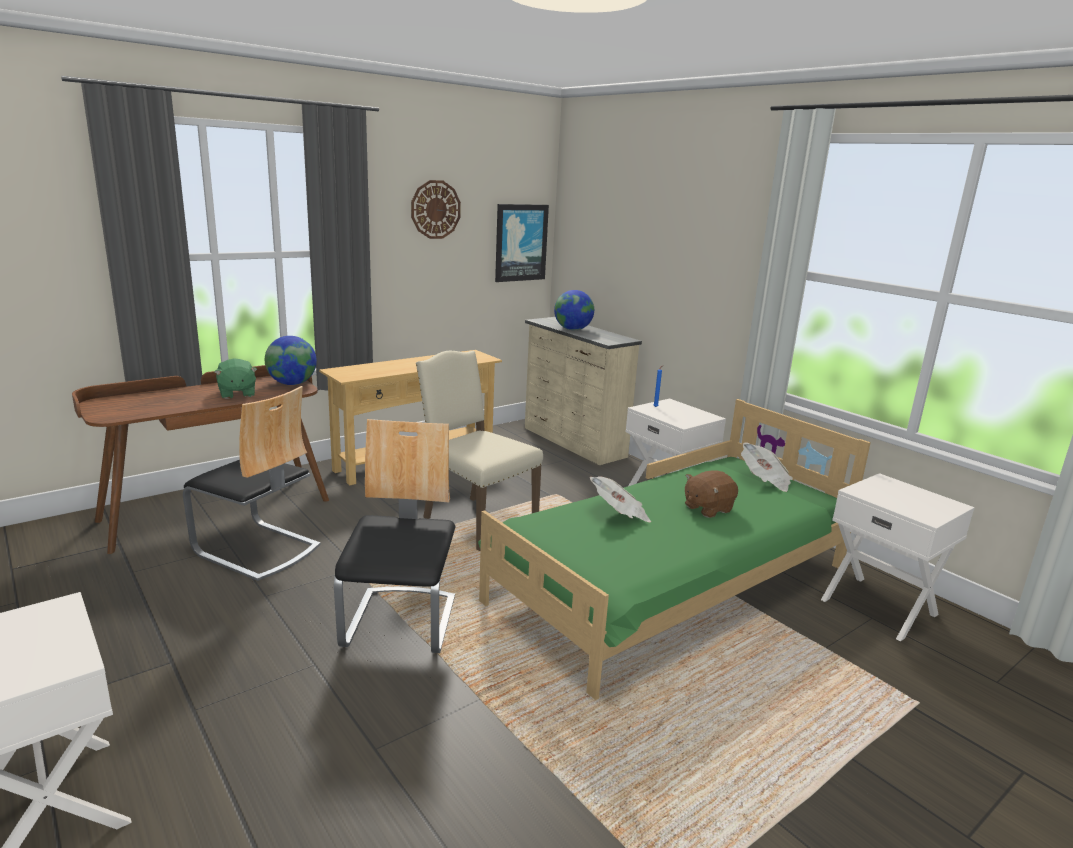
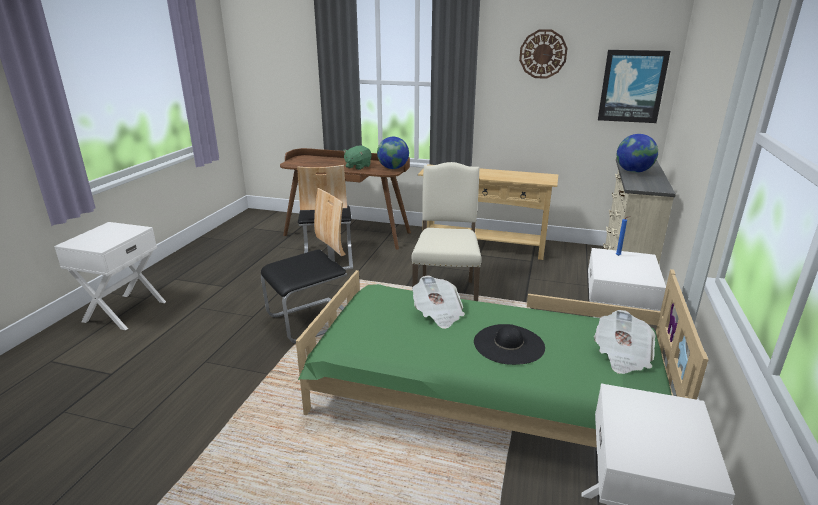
camera: 55 degrees right, 5 degrees up
(707, 508) = (509, 344): brown plush toy -> black hat

